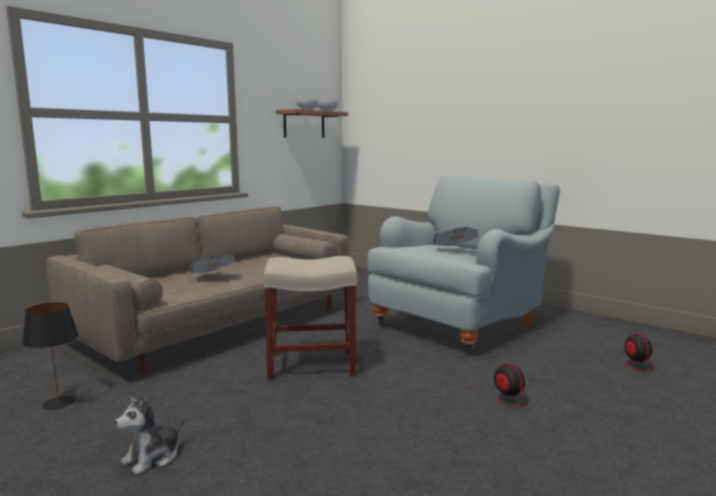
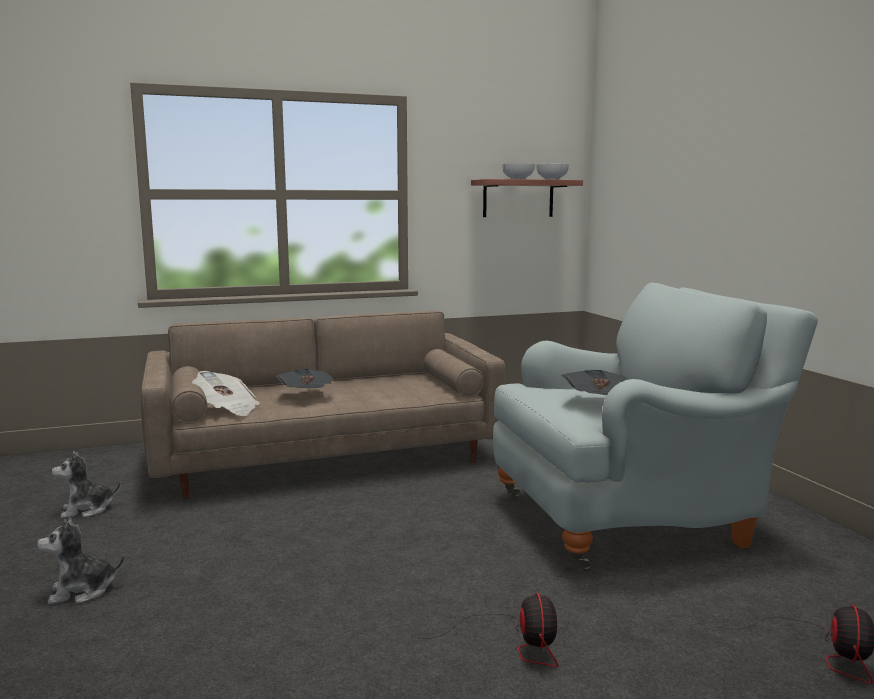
camera: 30 degrees right, 0 degrees up
(59, 403) = (87, 510): black table lamp -> plush toy
(166, 294) = (227, 410): none -> newspaper
(313, 364) = (360, 529): beige stool -> none

